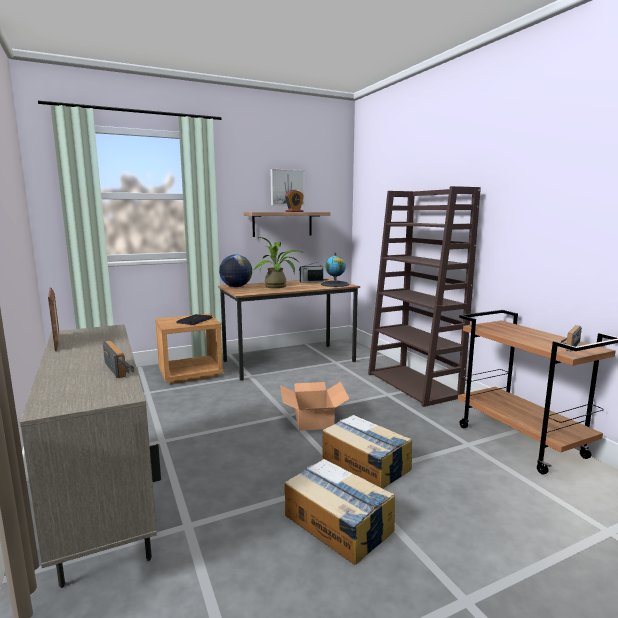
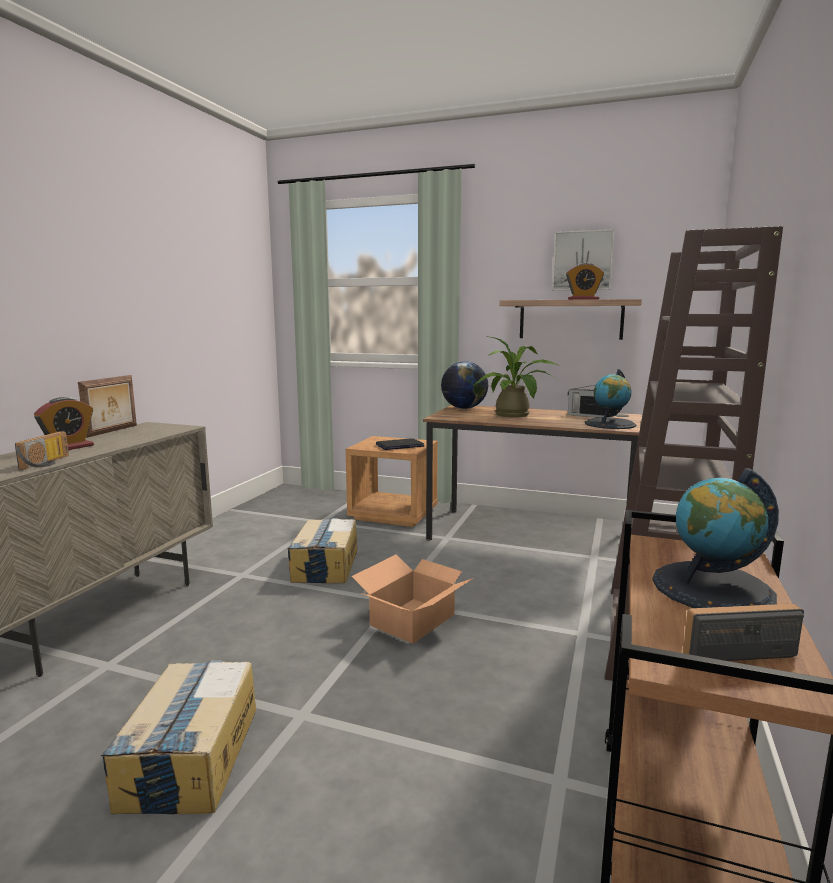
camera: 45 degrees right, 0 degrees up
(80, 359) = (69, 447): none -> alarm clock
(365, 464) = (356, 709): cardboard box -> cardboard box (325, 565)
(524, 333) = (712, 588): none -> globe

